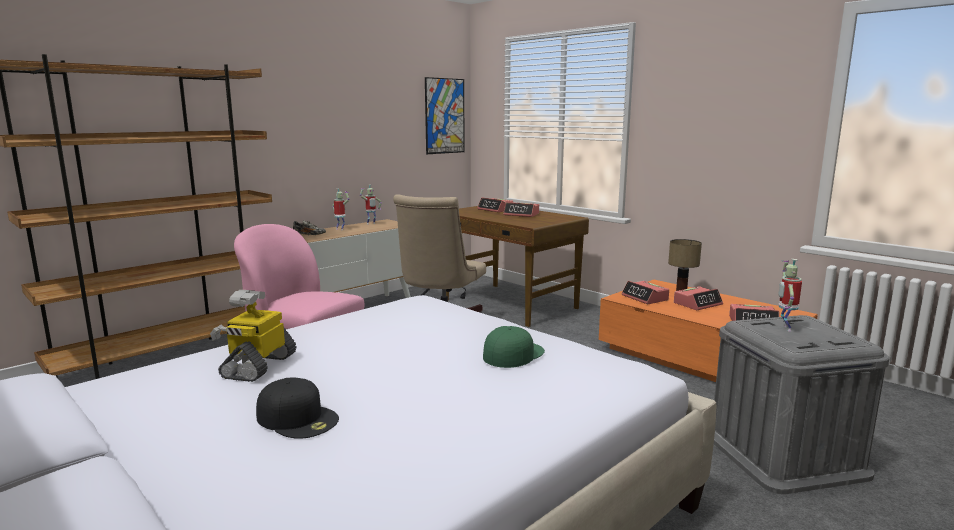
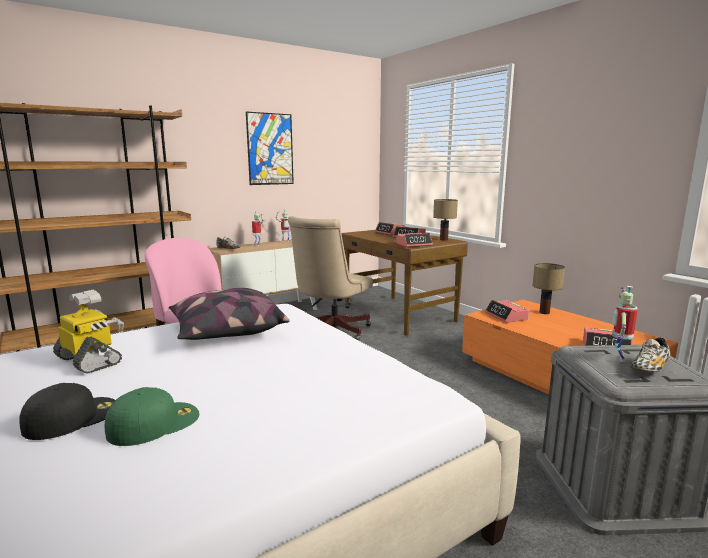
camera: 10 degrees right, 0 degrees up
(258, 366) = (90, 360): toy robot -> toy robot turned 105 degrees clockwise
(298, 418) = (73, 417): black cap -> black cap turned 90 degrees counterclockwise
(384, 328) = (226, 332): none -> pillow
(444, 116) = (355, 153): picture -> picture (270, 149)
(513, 354) = (319, 366): green cap -> green cap (154, 422)
(562, 216) = (444, 239): none -> table lamp
(697, 304) = (556, 325): alarm clock -> alarm clock (414, 244)
(815, 335) = (649, 368): none -> shoe

